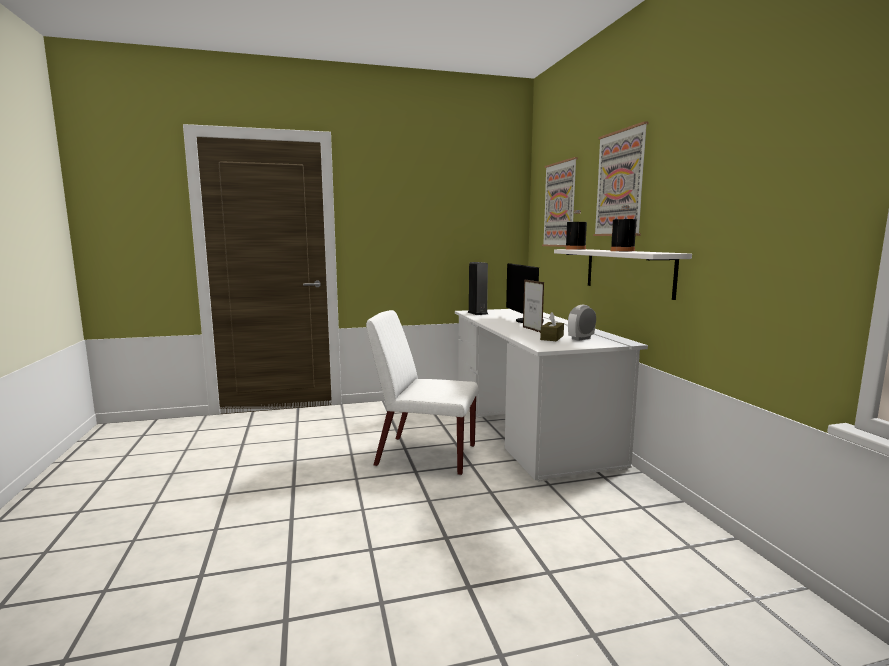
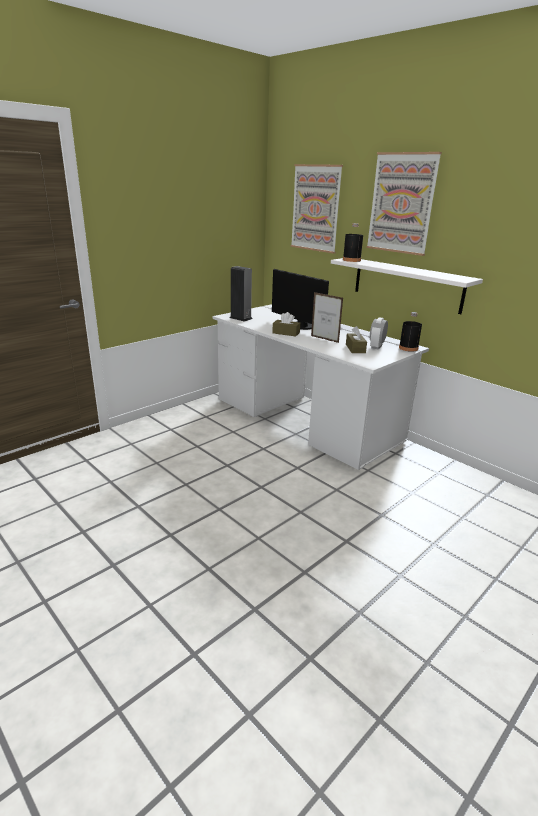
camera: 30 degrees left, 15 degrees up
(424, 455) = (251, 468): white chair -> none
(500, 324) = (286, 333): none -> brown tissue box
(622, 251) = (412, 269): black bottle -> black bottle (408, 348)

